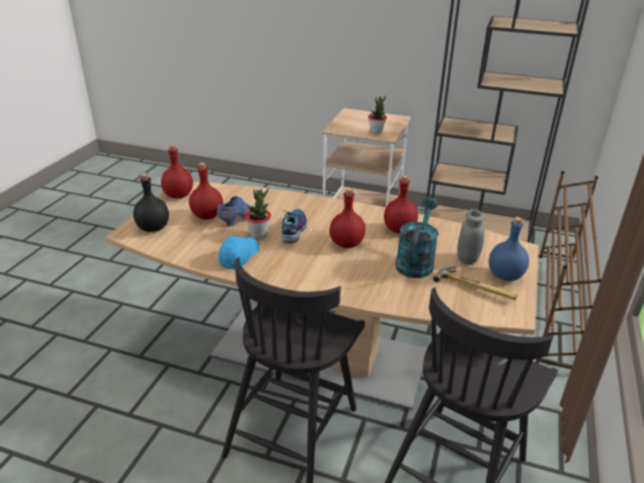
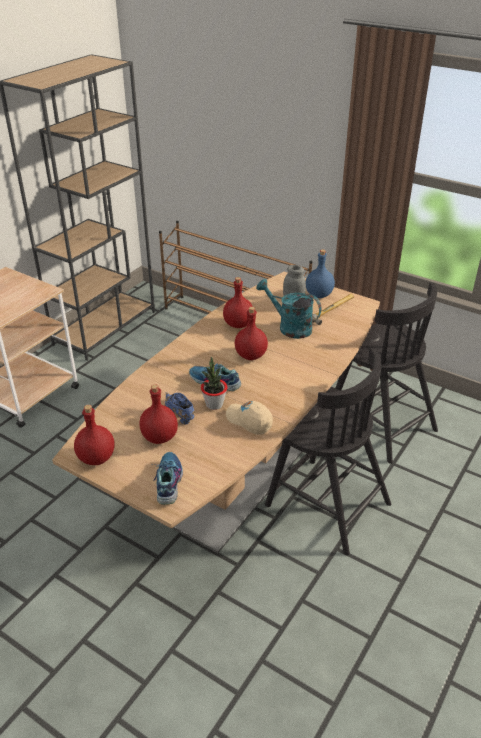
camera: 75 degrees left, 5 degrees up
(152, 228) = (168, 482): black bottle -> shoe
(239, 256) = (249, 421): blue cap -> beige cap
(376, 131) = (28, 294): potted plant -> none

